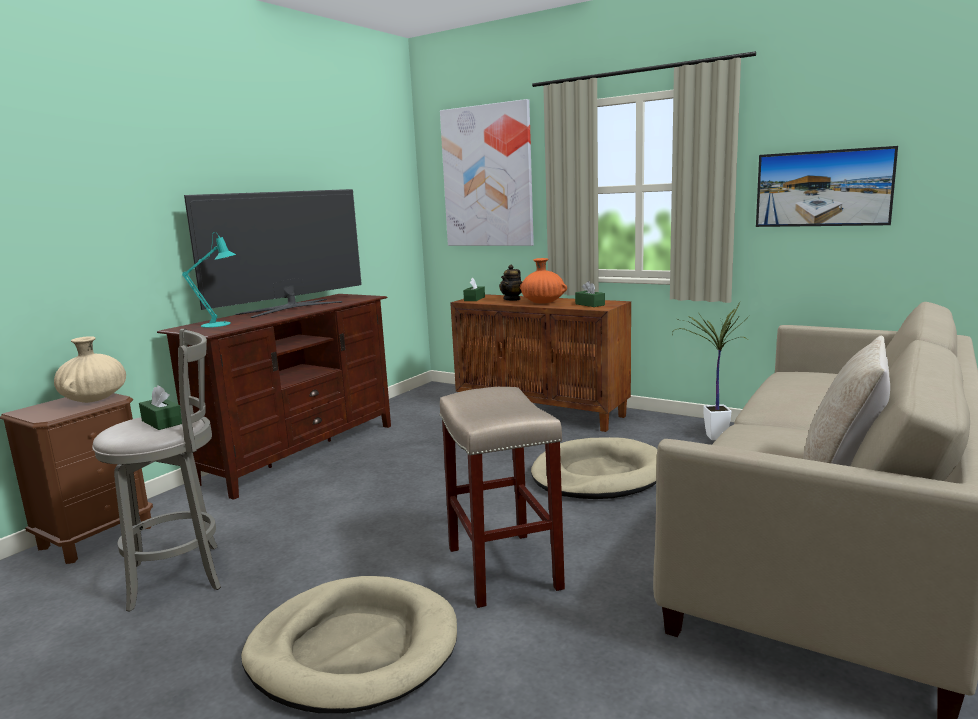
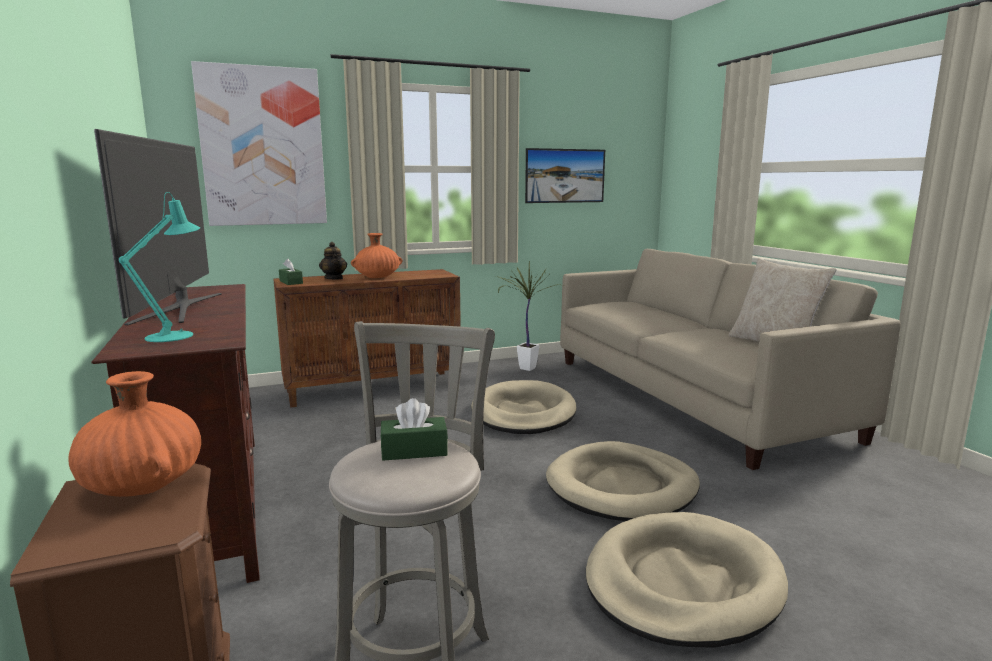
camera: 55 degrees left, 0 degrees up
(95, 399) = (143, 485): beige vase -> orange vase
(504, 568) = (622, 487): beige stool -> beige dog bed
(590, 304) = (424, 274): green tissue box -> none

